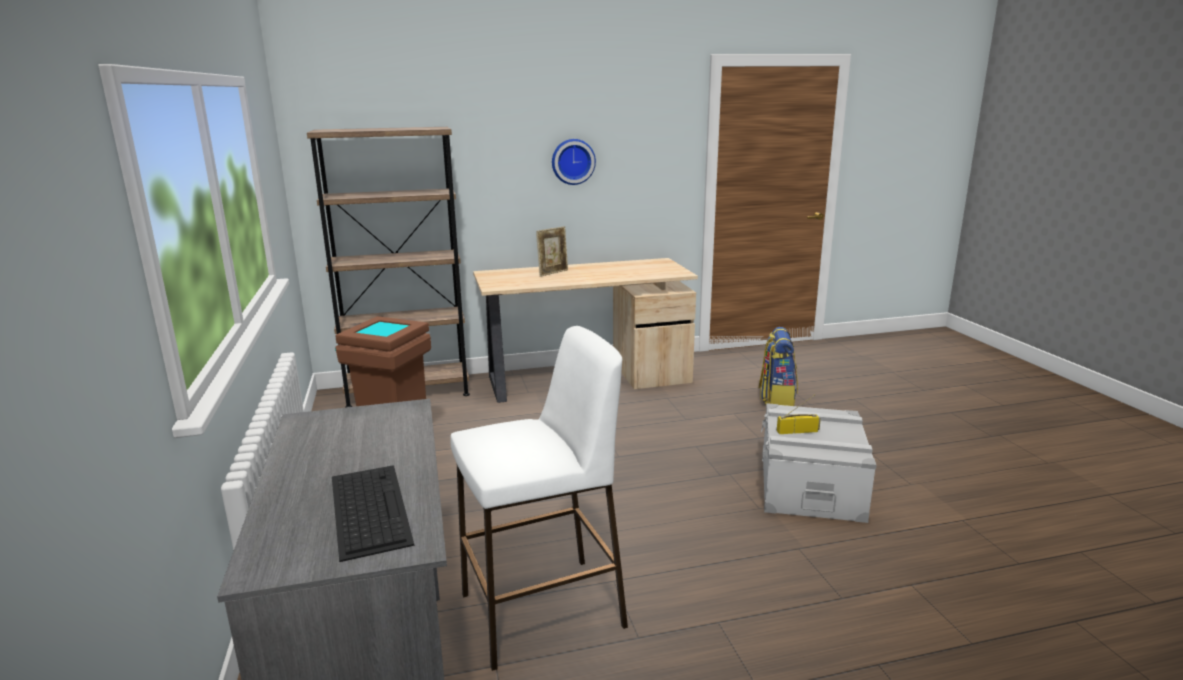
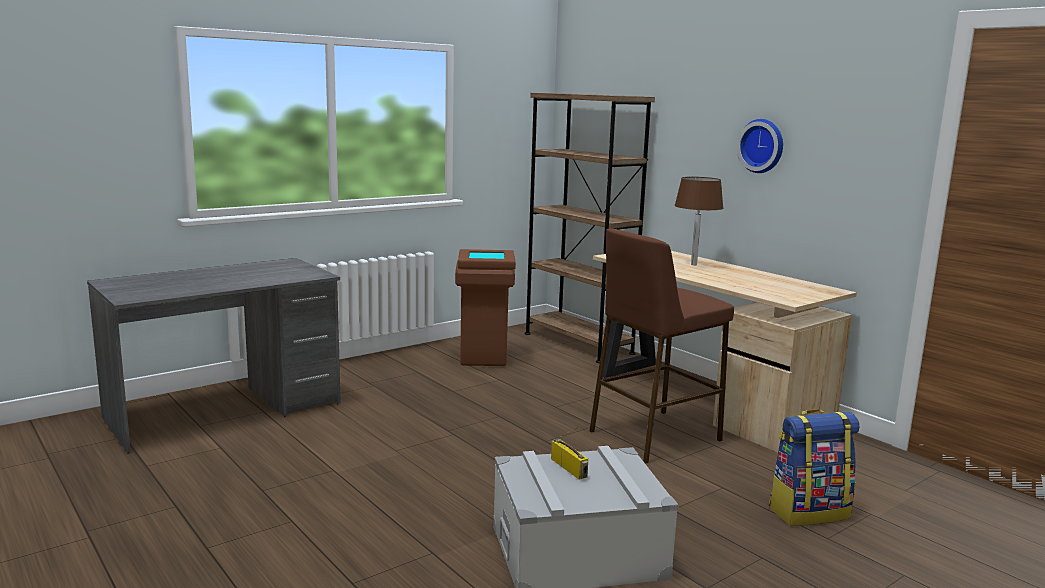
camera: 65 degrees right, 5 degrees down
(368, 508) = (173, 286): keyboard -> none
(543, 610) = (285, 451): white stool -> none
(553, 273) = (694, 264): picture frame -> brown table lamp
(638, 413) = (654, 436): none -> brown stool

